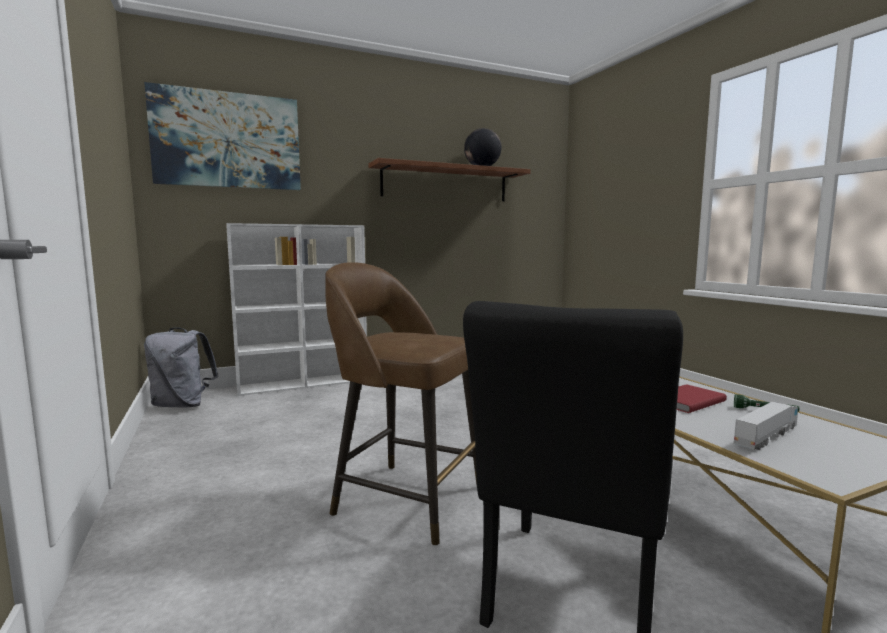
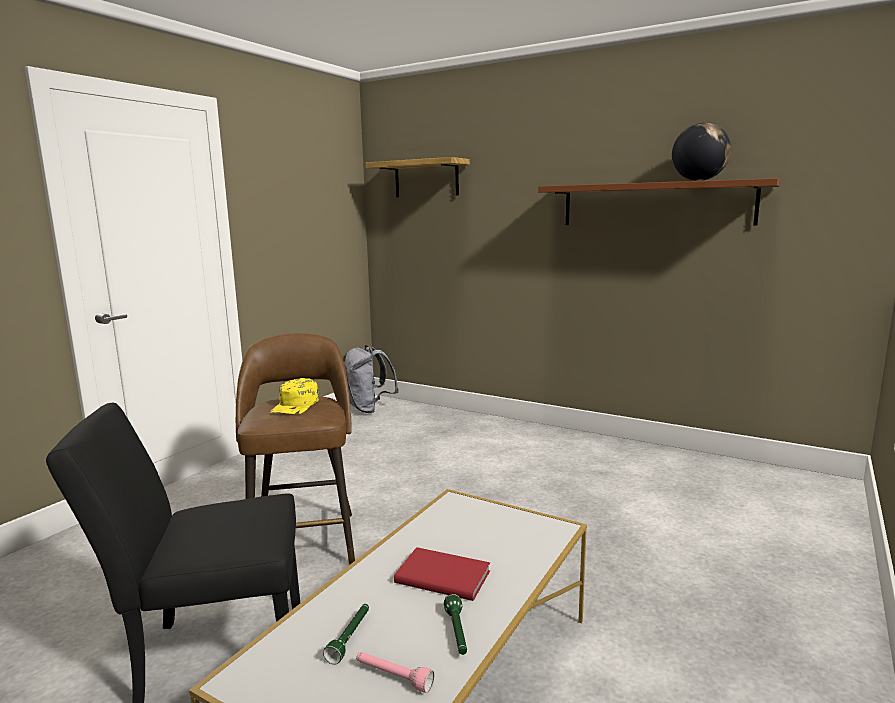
camera: 55 degrees right, 5 degrees up
(228, 140) = (426, 179): picture -> shelf
(305, 383) = (470, 418): white bookcase -> none
(403, 336) = (296, 405): none -> yellow cap
(766, 436) = (350, 638): toy truck -> green flashlight
(819, 434) = (393, 677): none -> pink flashlight

